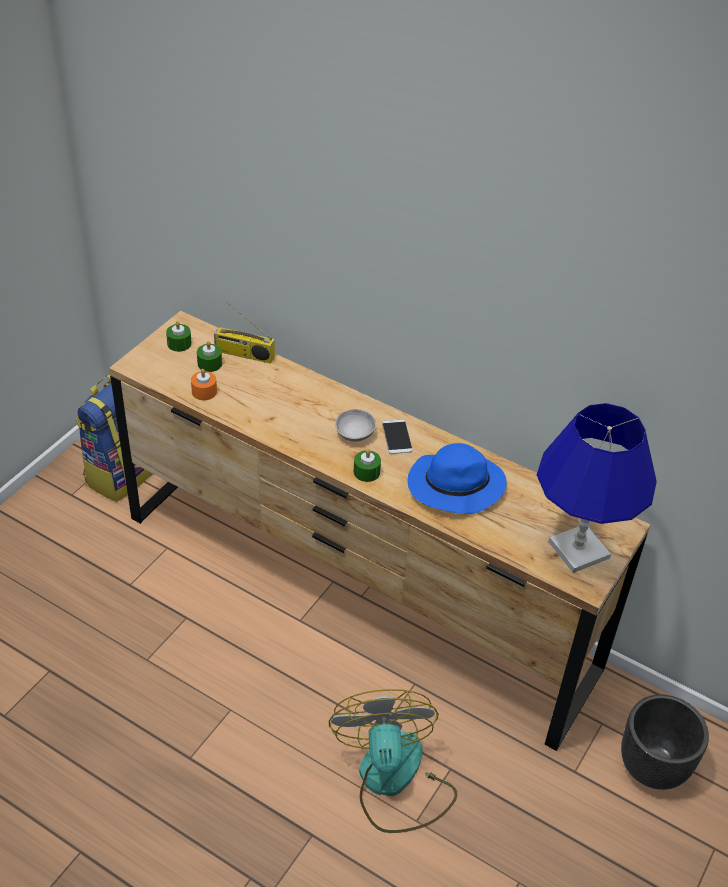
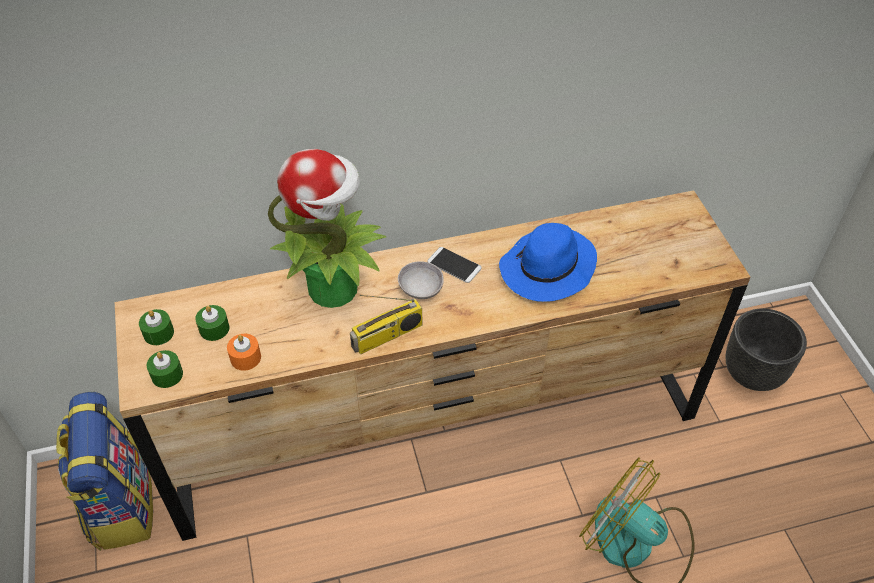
camera: 45 degrees left, 5 degrees up
(244, 354) = (233, 296): radio -> radio (387, 336)
(305, 393) = (335, 288): none -> potted plant
(366, 472) = (473, 312): green candle -> green candle (167, 375)
(578, 549) = (683, 246): blue table lamp -> none

